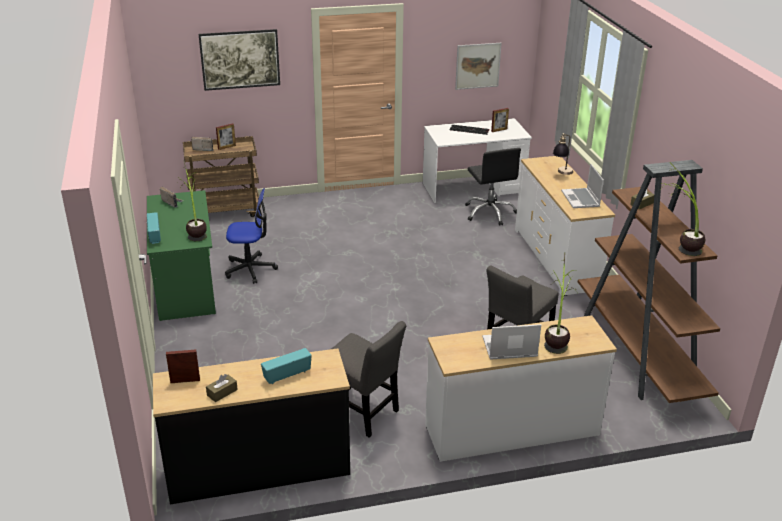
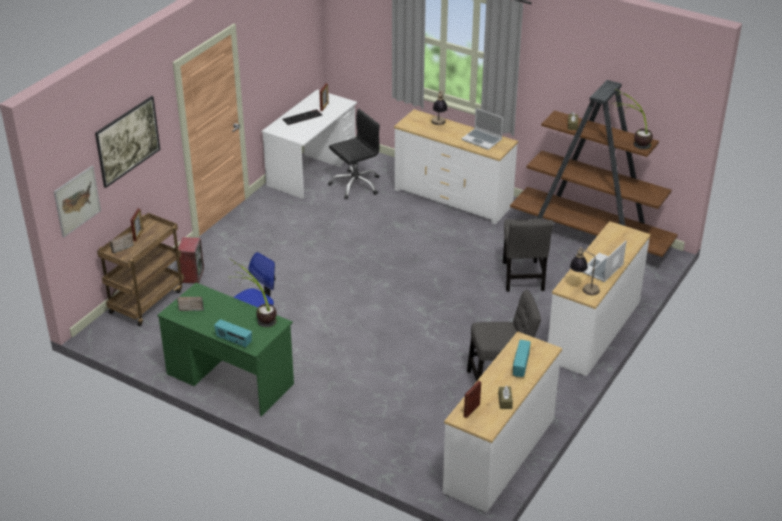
camera: 45 degrees left, 5 degrees up
(259, 469) = (500, 455): black dresser -> white dresser
(278, 211) = (192, 275): none -> speaker
(460, 352) = (583, 288): none -> table lamp
(478, 66) = (288, 54): picture -> picture (77, 201)
(490, 212) = (355, 185): black office chair -> black office chair turned 60 degrees counterclockwise
(556, 337) = (614, 246): potted plant -> none

